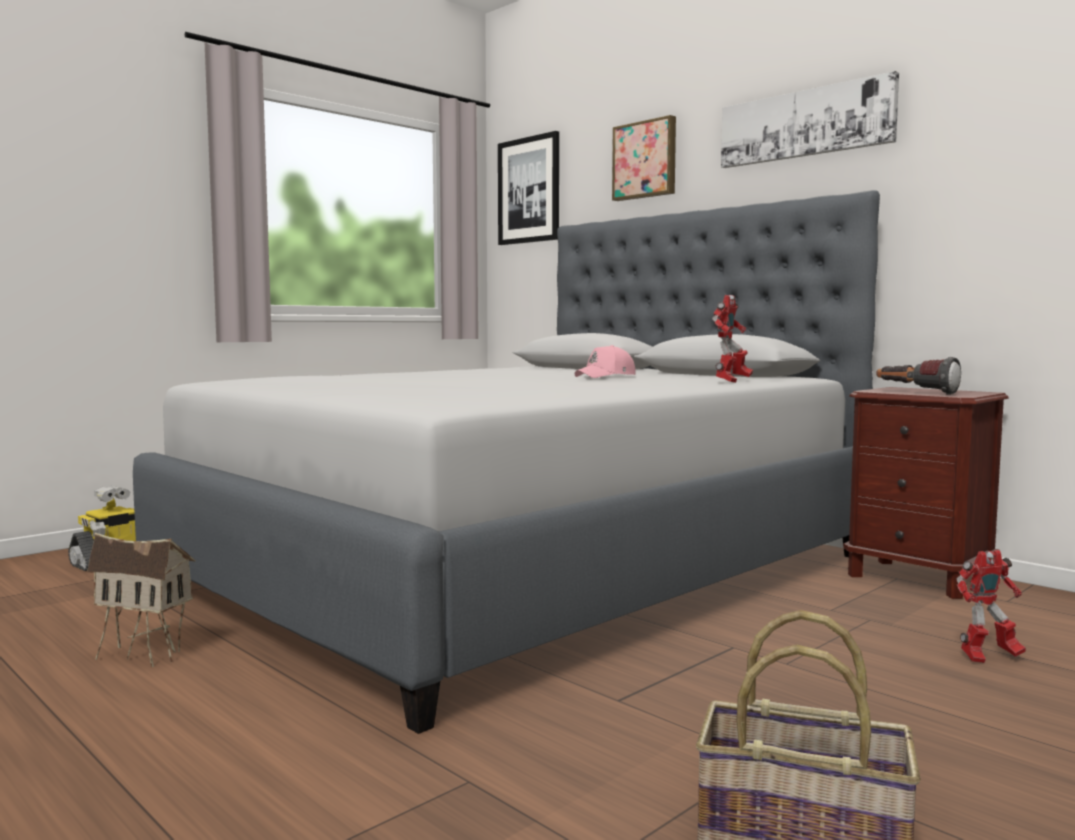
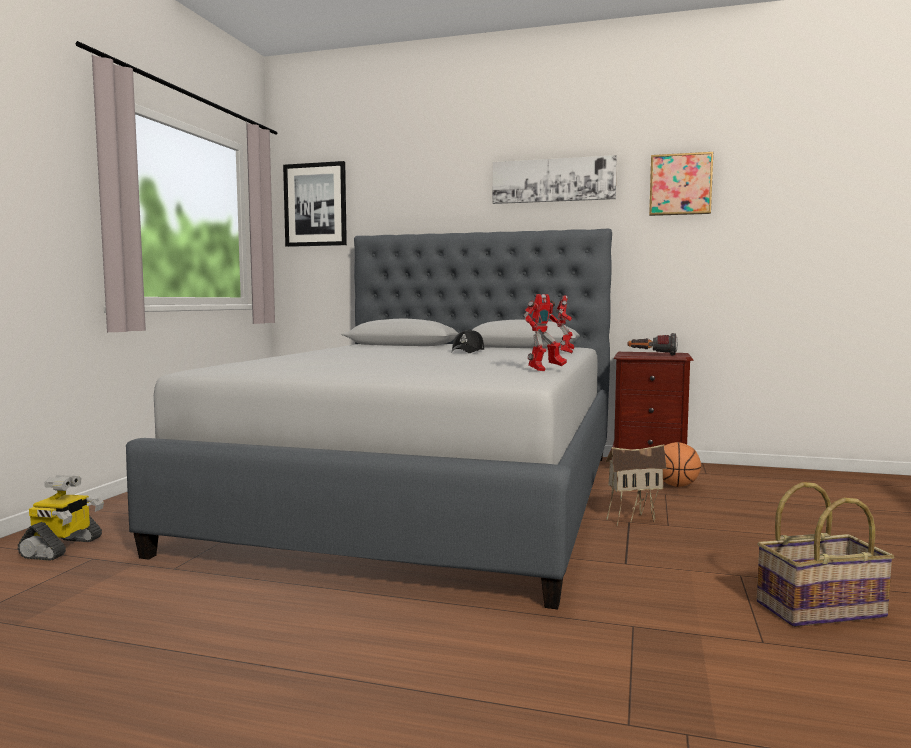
camera: 30 degrees left, 0 degrees up
(145, 655) = (264, 610): toy house -> toy house (632, 519)
(606, 376) = (468, 351): pink cap -> black cap
(645, 160) = (426, 192): picture -> picture (680, 184)
(913, 611) = (676, 486): none -> basketball
(987, 658) = (744, 504): toy robot -> toy robot (544, 370)

